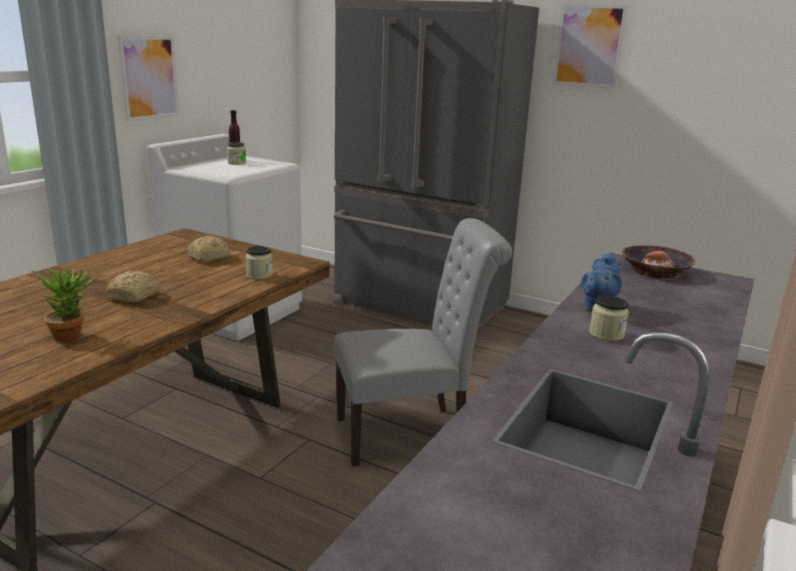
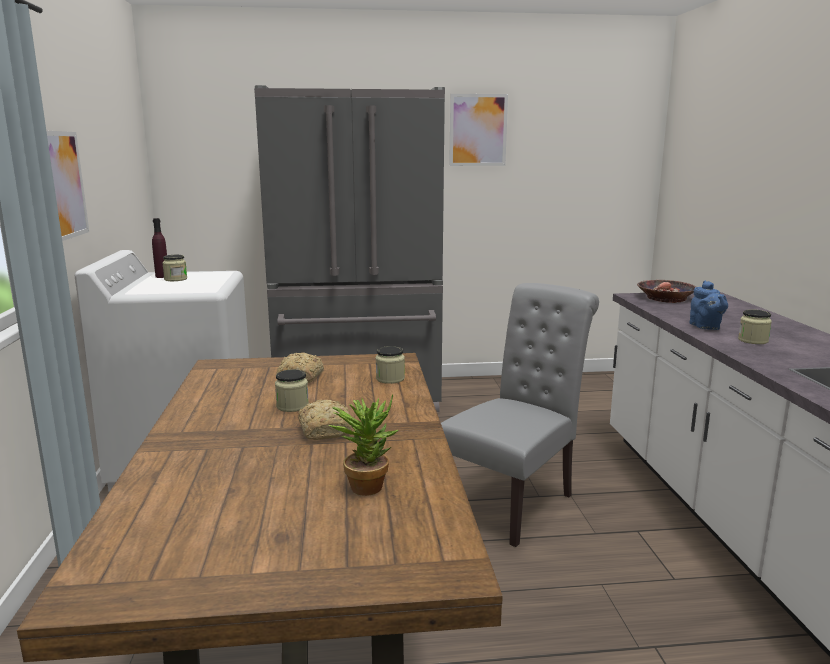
camera: 35 degrees left, 5 degrees down
(157, 274) = (292, 406): none -> jar

